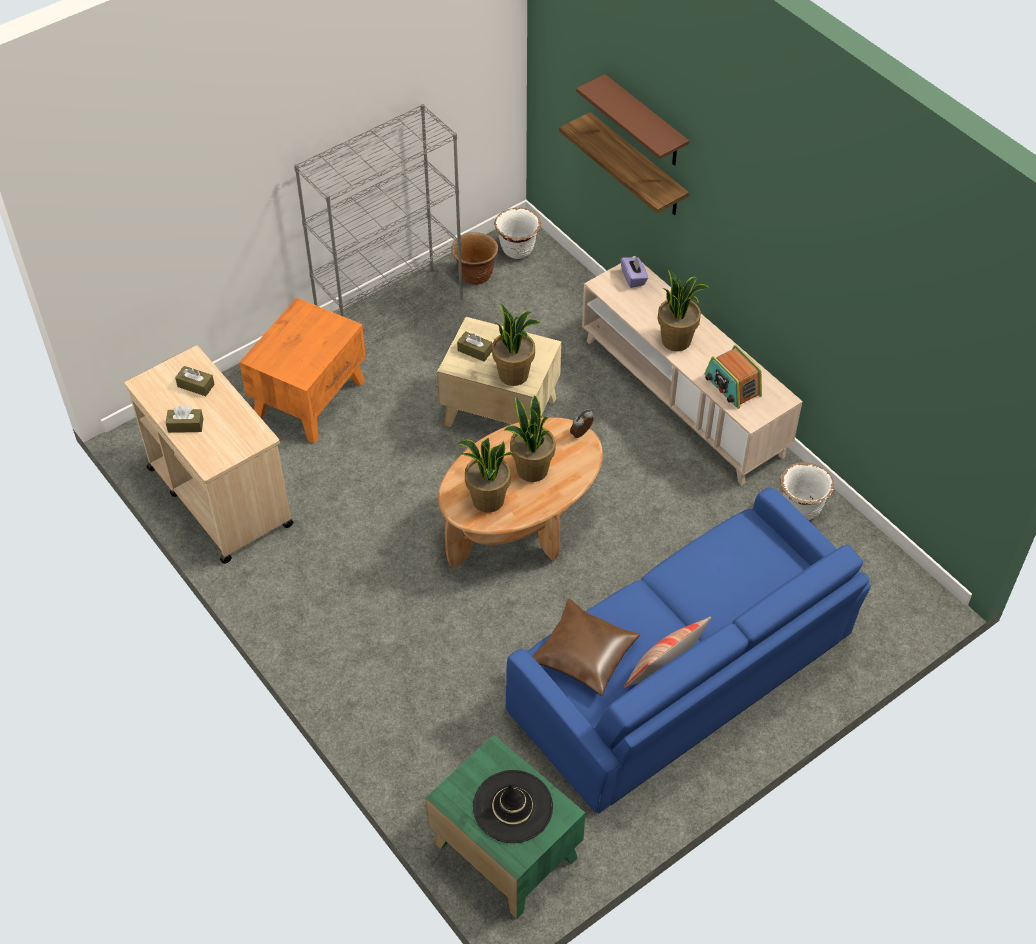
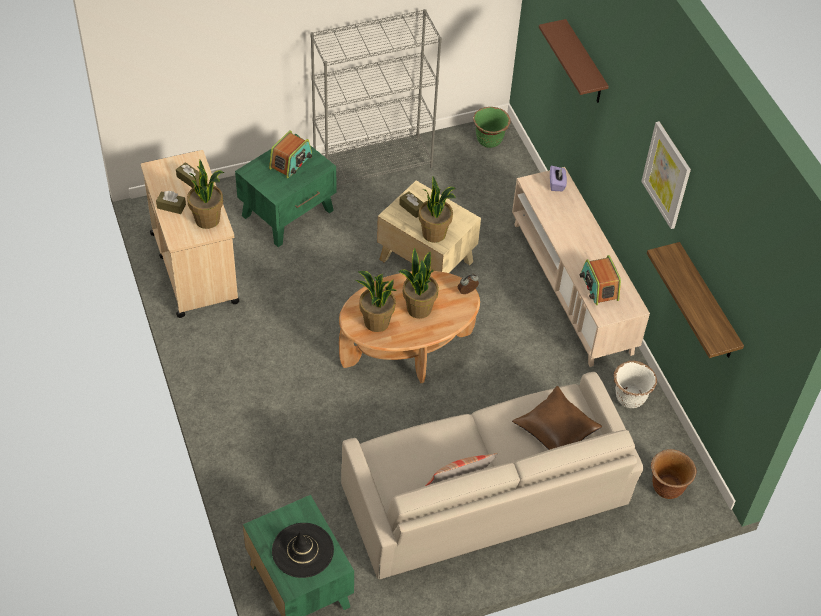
camera: 15 degrees right, 0 degrees up
(305, 333) = (291, 162): none -> radio
(311, 398) = (289, 212): orange side table -> green side table
(475, 275) = (448, 152): brown planter -> brown planter (666, 487)
(518, 250) = (489, 141): white planter -> green planter
(583, 654) = (402, 456): brown pillow -> brown pillow (556, 429)
(637, 166) = (576, 97): shelf -> shelf (707, 303)
(677, 340) = (570, 240): potted plant -> potted plant (208, 219)
(683, 673) = (485, 496): blue sofa -> beige sofa
(802, 227) = (667, 175): none -> picture

